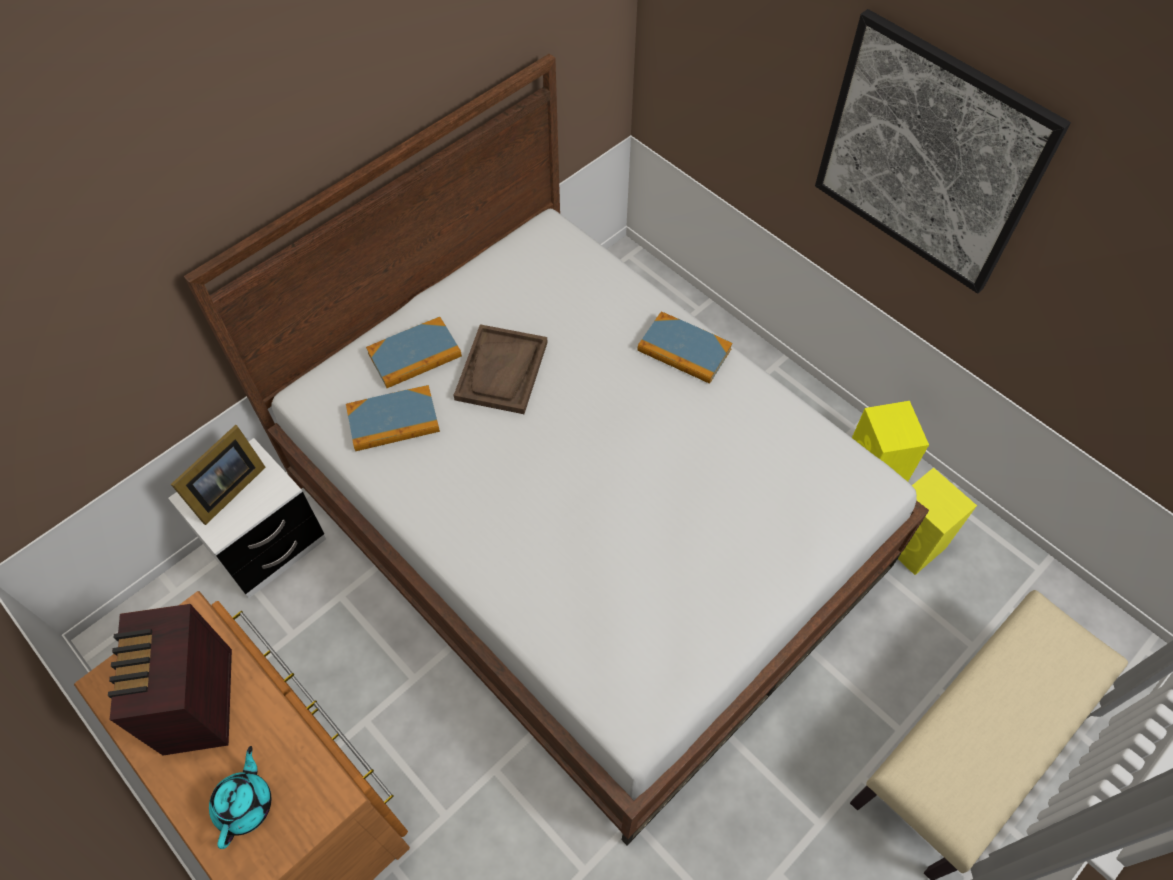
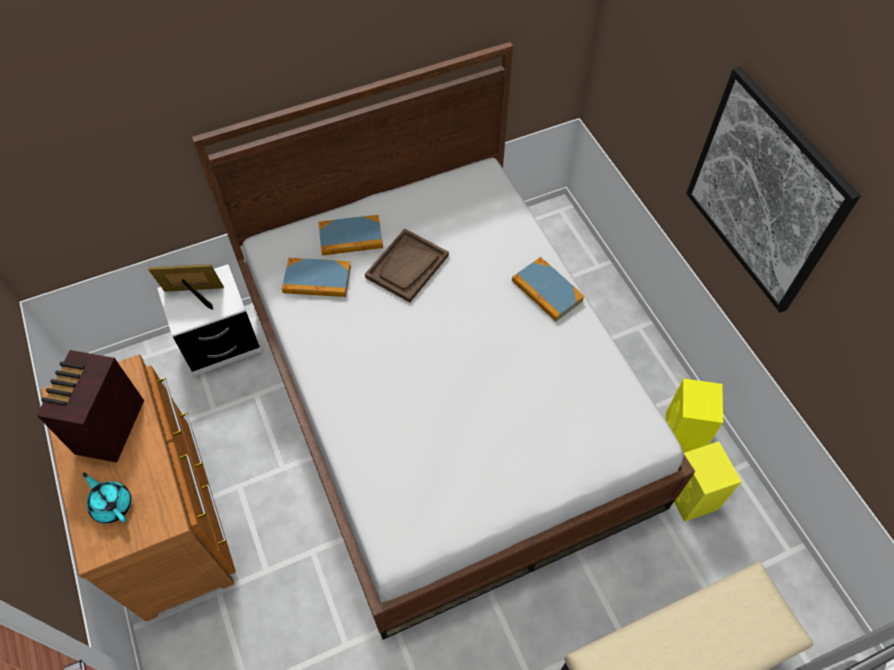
camera: 20 degrees right, 0 degrees up
(225, 491) = (195, 295): picture frame -> picture frame turned 150 degrees counterclockwise
(245, 804) = (112, 504): turquoise teapot -> turquoise teapot turned 75 degrees counterclockwise

